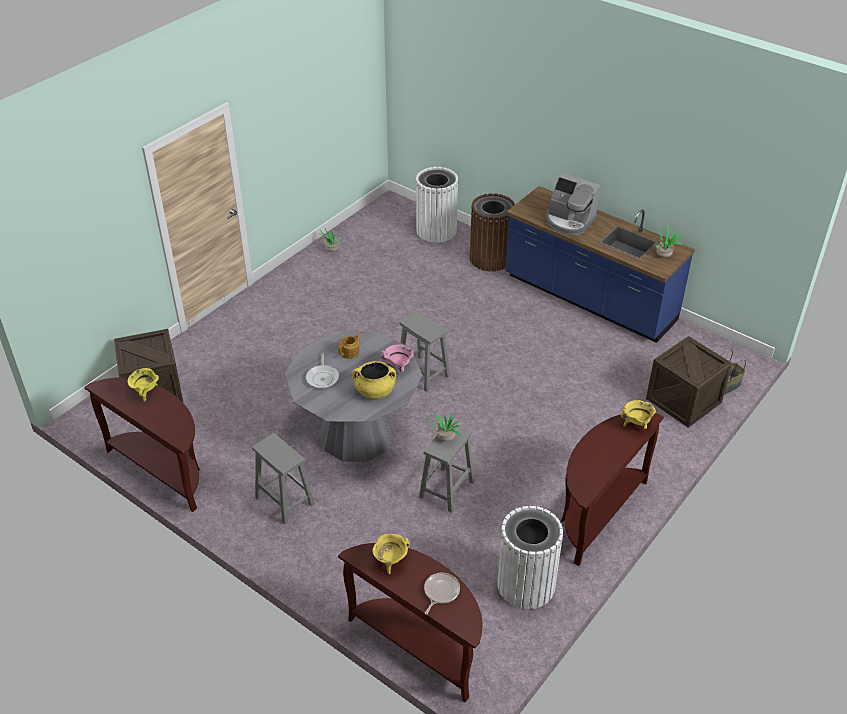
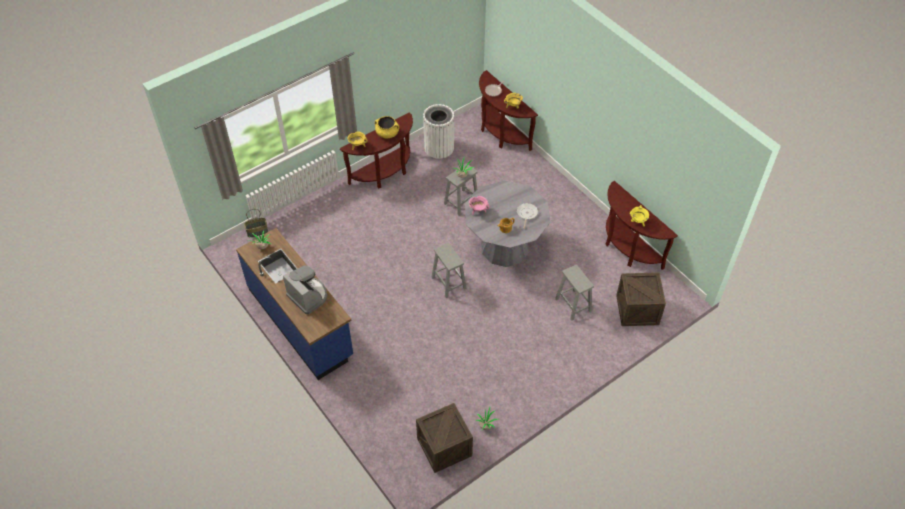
camera: 165 degrees left, 10 degrees up
(284, 500) = (556, 215): grey stool -> grey stool (573, 305)
(375, 391) = (497, 198): yellow cooking pot -> yellow cooking pot (387, 133)
(436, 230) = (386, 431): white trash can -> none
(490, 258) = (354, 384): brown trash can -> none
(683, 400) = (291, 227): crate -> crate (444, 447)

